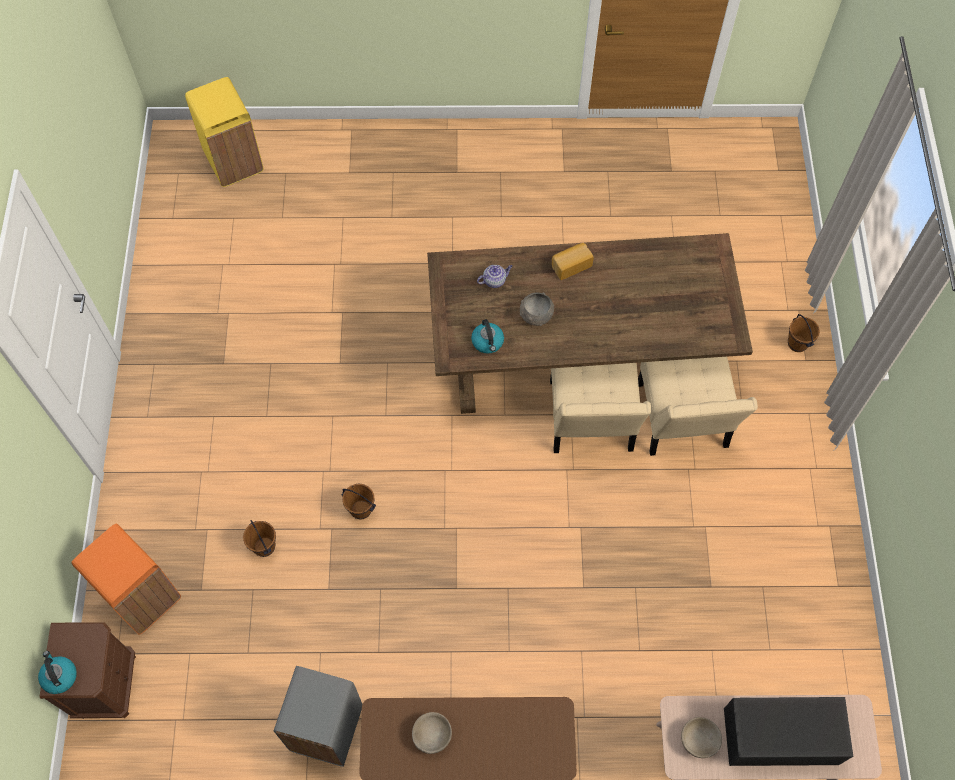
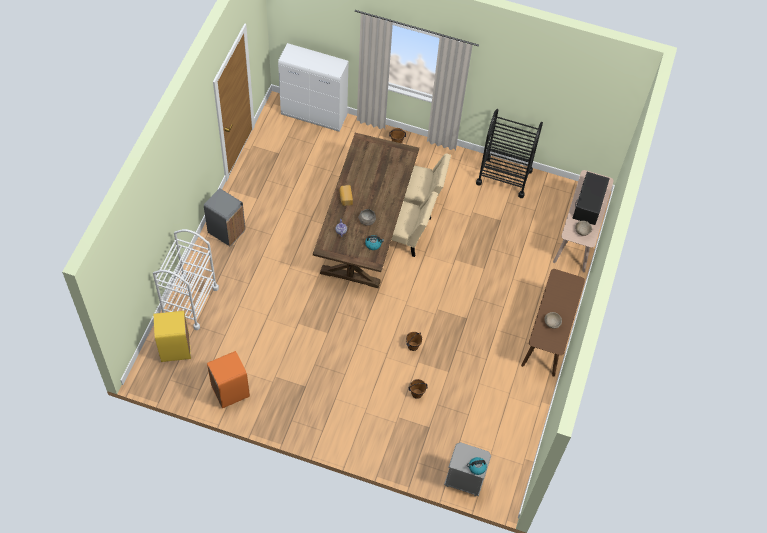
camera: 75 degrees left, 5 degrees down
(107, 685) = (464, 481): brown nightstand -> grey nightstand
(142, 595) = (423, 454): orange trash can -> orange trash can (230, 391)
(324, 151) = (190, 302): none -> white cart
(328, 728) = (515, 390): grey trash can -> grey trash can (226, 231)
(781, 195) = (314, 115): none -> white cabinet
(820, 563) = (504, 177): none -> black cart

